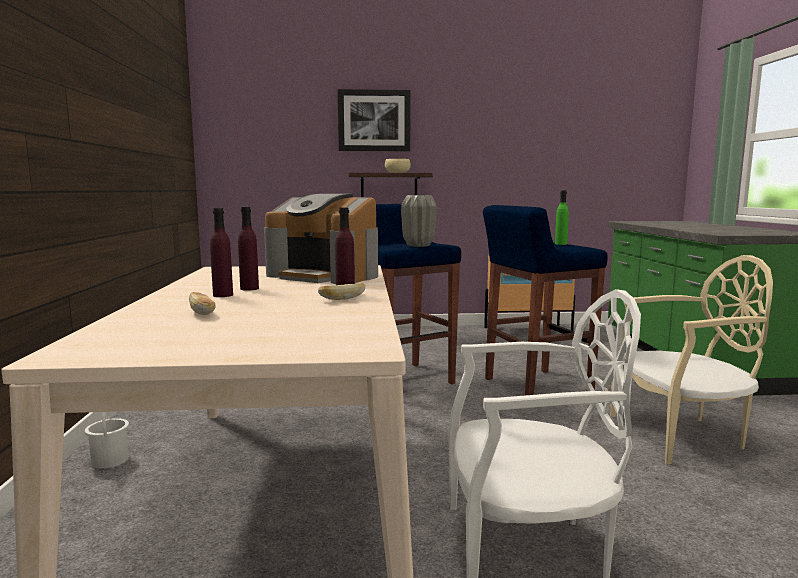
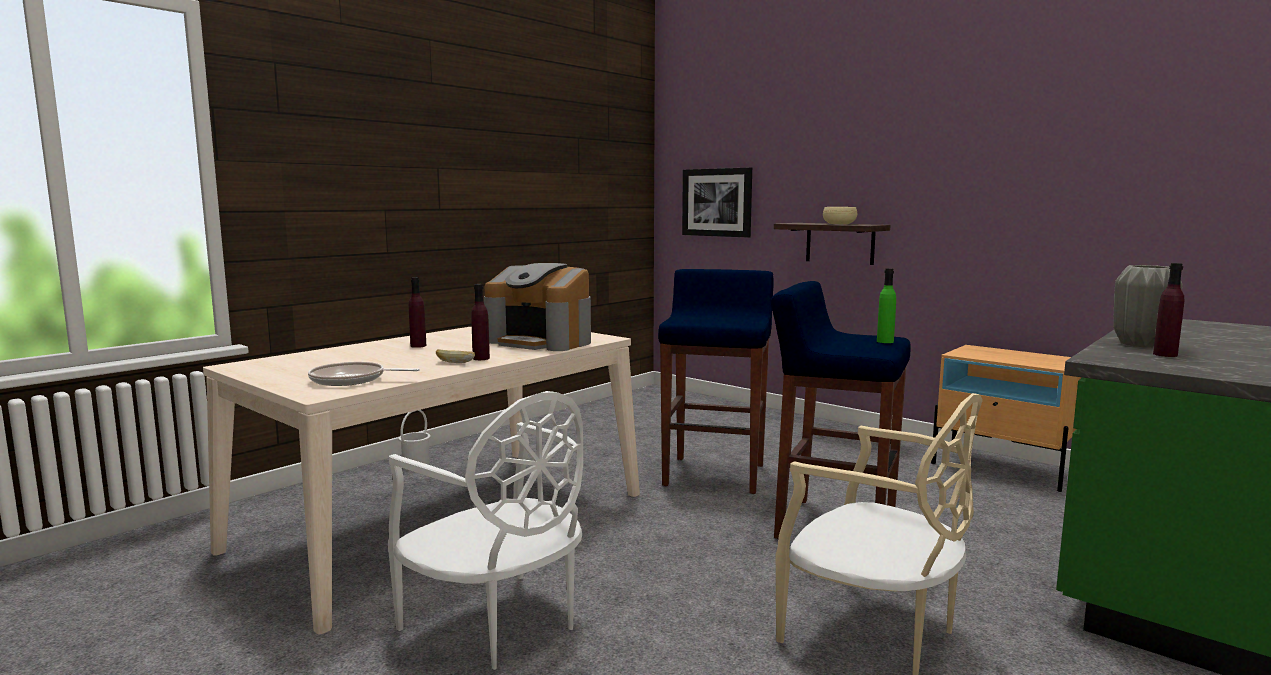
camera: 45 degrees right, 0 degrees up
(202, 313) = (359, 356): bread -> none
(249, 288) = (451, 344): purple bottle -> purple bottle (1165, 354)
(323, 331) = (352, 380): none -> frying pan
(325, 275) = (541, 341): coffee machine -> coffee machine turned 45 degrees counterclockwise
(374, 121) = (826, 157): picture -> picture (717, 202)
(418, 245) = (716, 322): grey vase -> grey vase (1141, 344)

